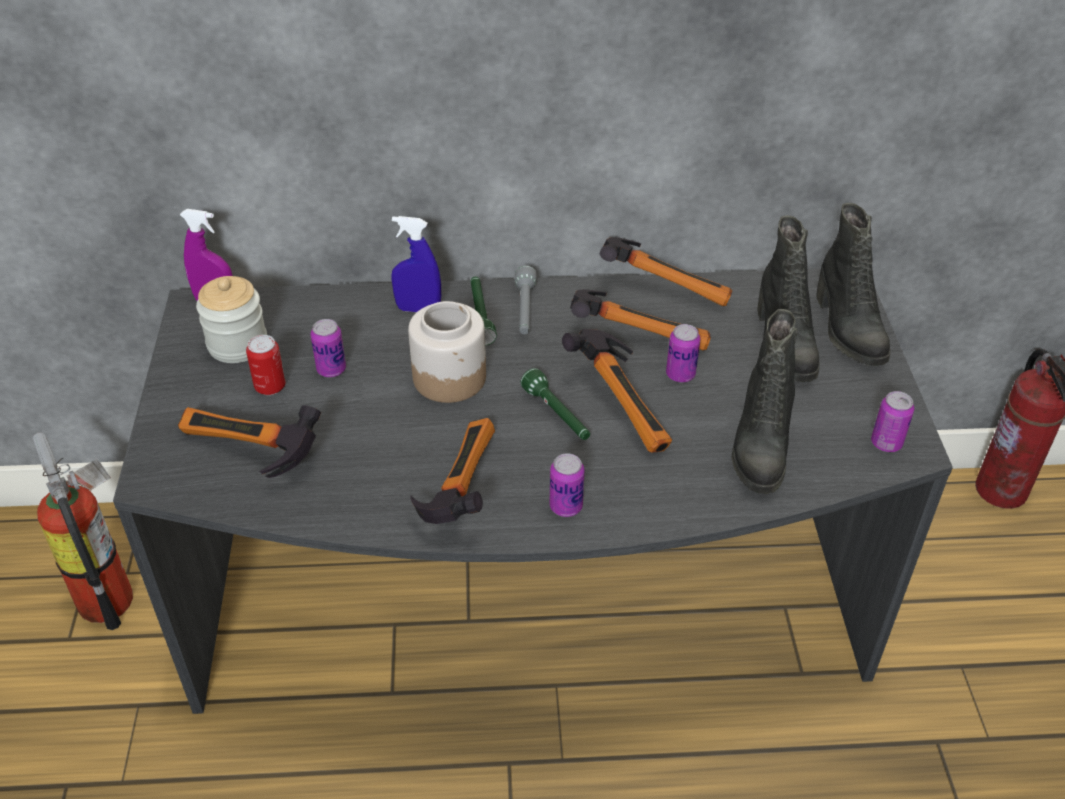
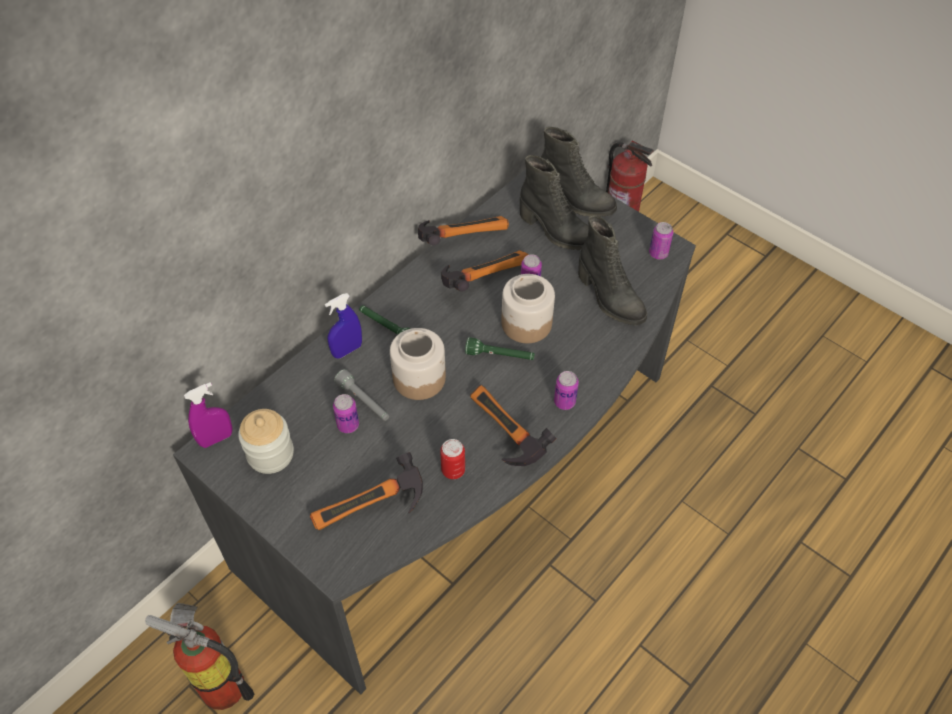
camera: 45 degrees left, 10 degrees up
(270, 386) = (327, 463): can -> can (453, 470)
(525, 310) = (406, 307): grey flashlight -> grey flashlight (364, 401)
(627, 405) = (526, 323): hammer -> jar

